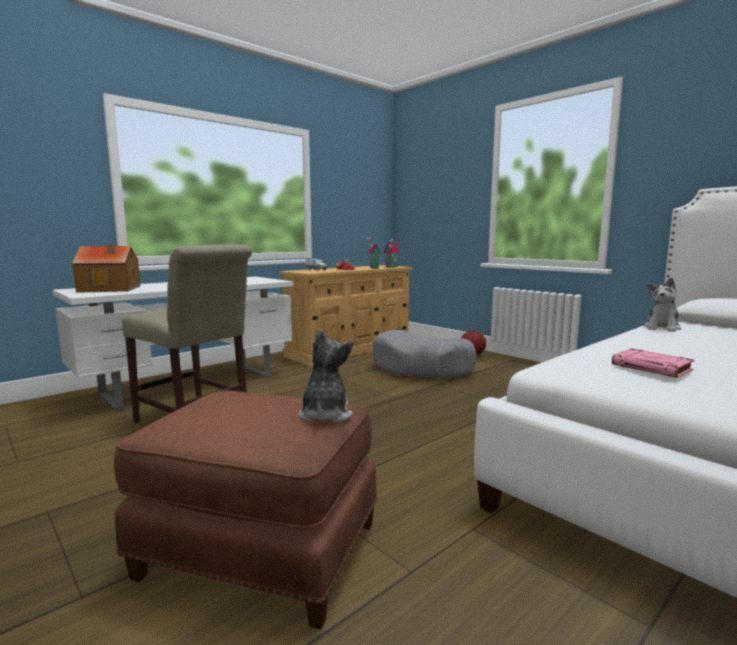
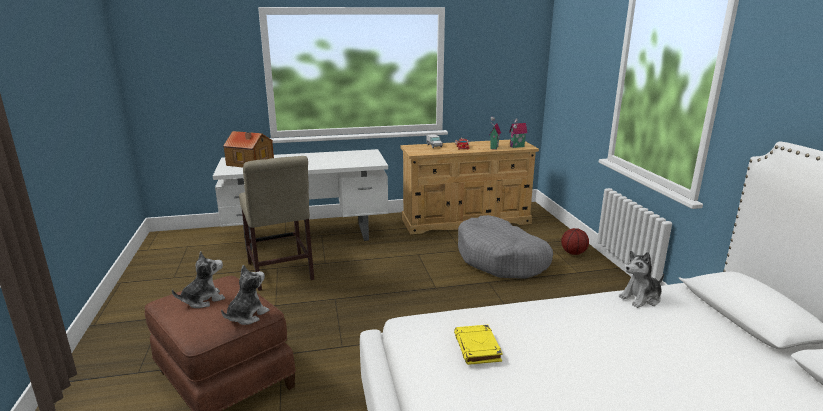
camera: 30 degrees right, 10 degrees up
(229, 413) = (203, 300): none -> plush toy
(652, 368) = (477, 348): pink book -> yellow book

